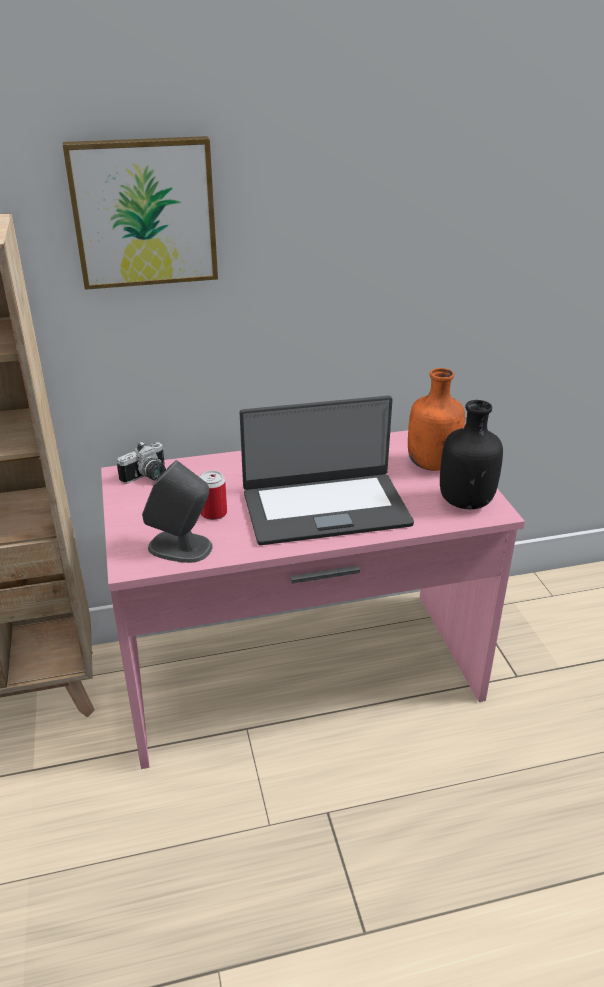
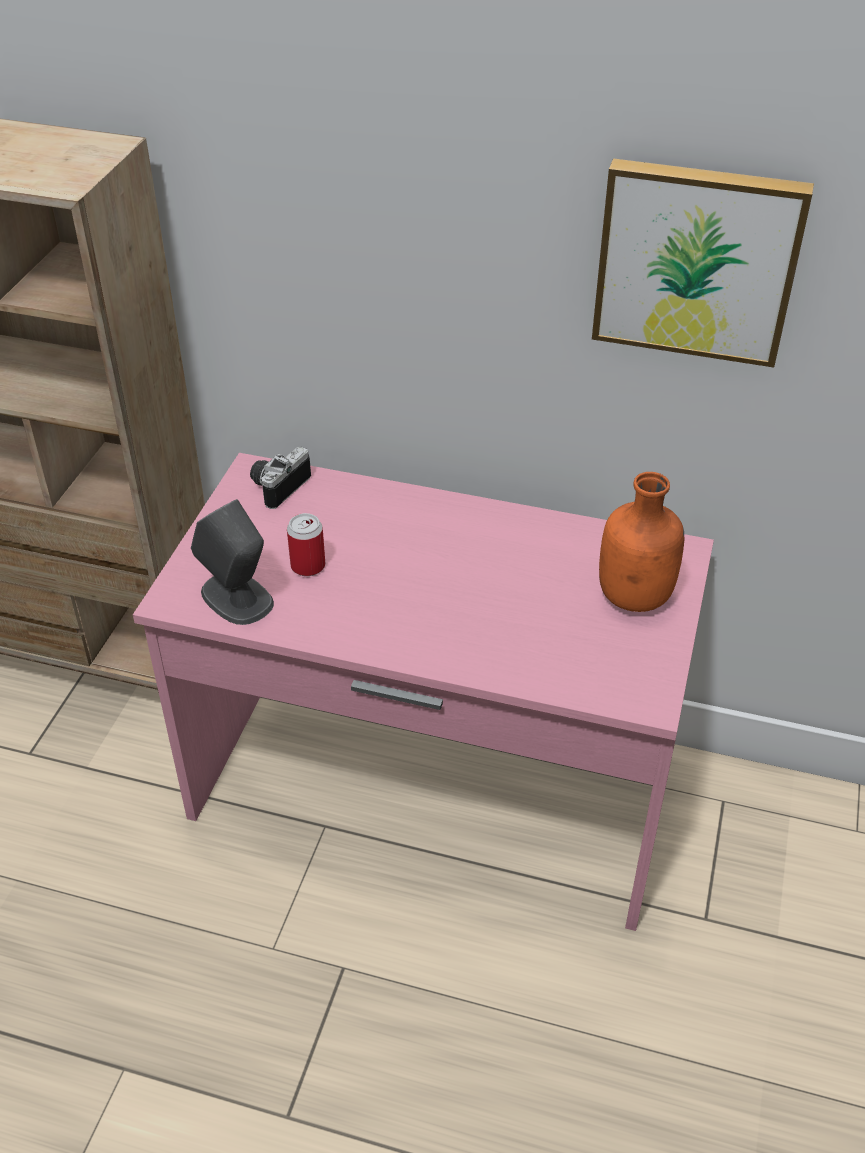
camera: 30 degrees right, 10 degrees up
(144, 212) = (306, 163): picture -> picture (697, 260)
(148, 477) = (277, 486): camera -> camera turned 135 degrees clockwise
(325, 507) = (440, 608): laptop -> none
(464, 501) = (623, 670): black bottle -> none

